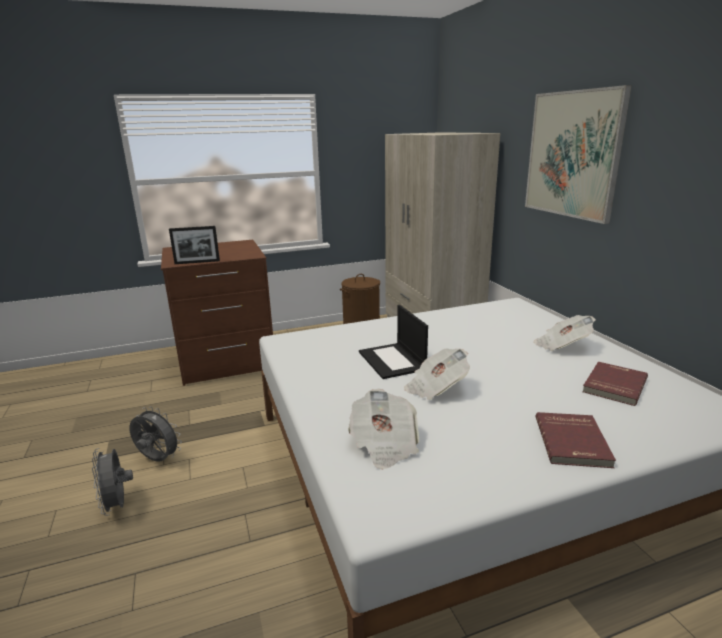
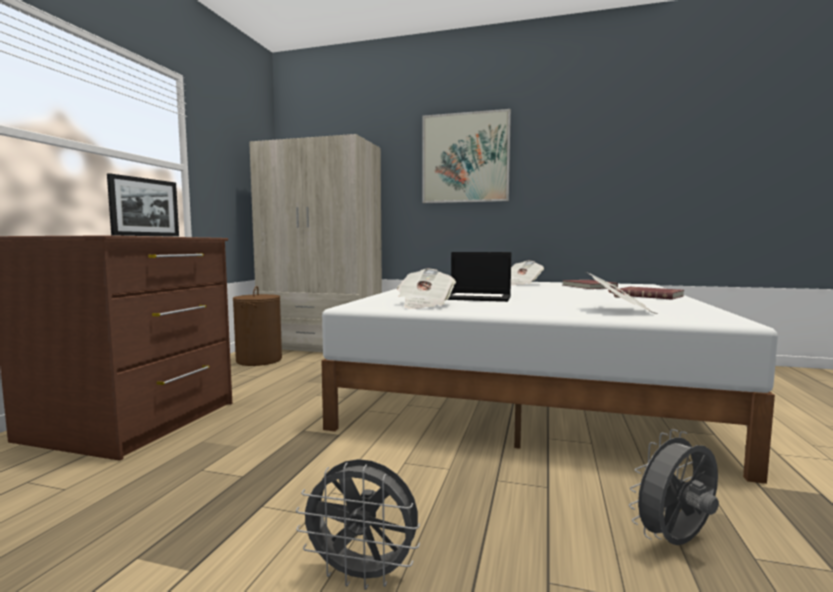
camera: 55 degrees left, 15 degrees down
(157, 460) = (291, 517): grey fan -> grey fan (676, 543)
(435, 388) = (544, 298): newspaper -> newspaper (424, 305)

